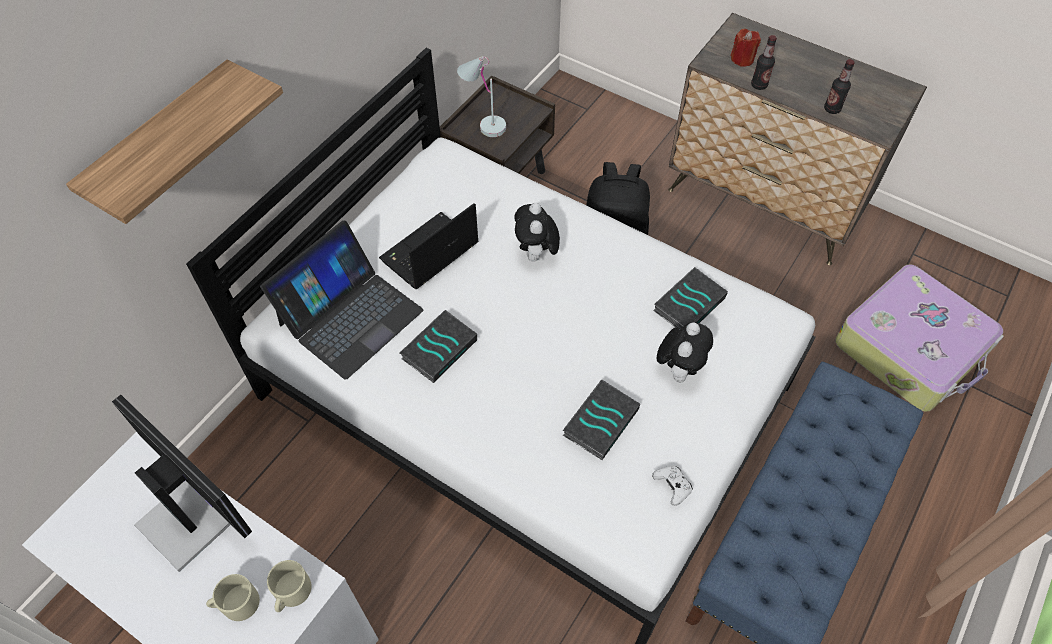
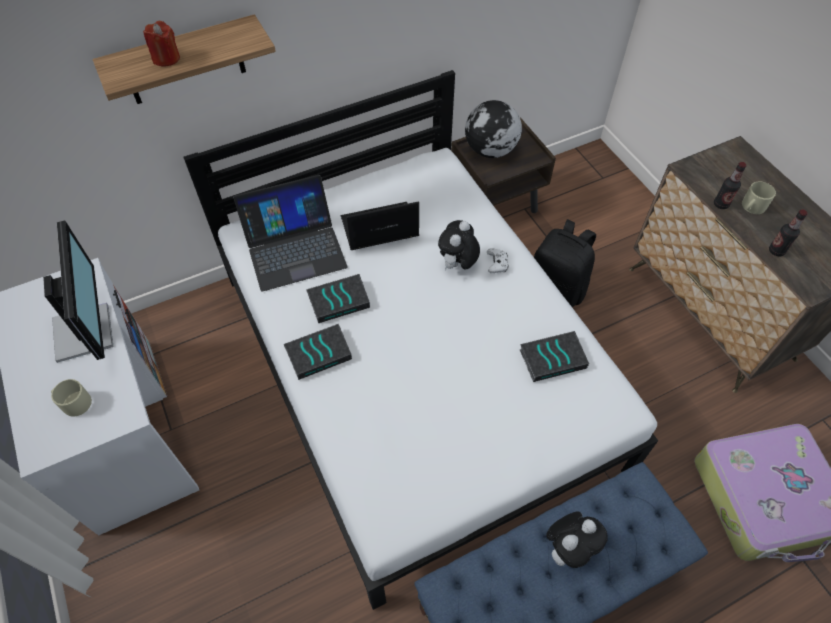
camera: 30 degrees right, 0 degrees up
(291, 593) = (110, 415): beige mug -> beige mug (752, 207)
(483, 123) = (490, 150): white table lamp -> globe
(600, 421) = (418, 413): book -> book (319, 353)
(672, 486) = (439, 493): white game controller -> white game controller (497, 264)
(679, 368) = (509, 405): plush toy -> plush toy (568, 548)
(742, 59) = (721, 177): red candle -> red candle (166, 58)

